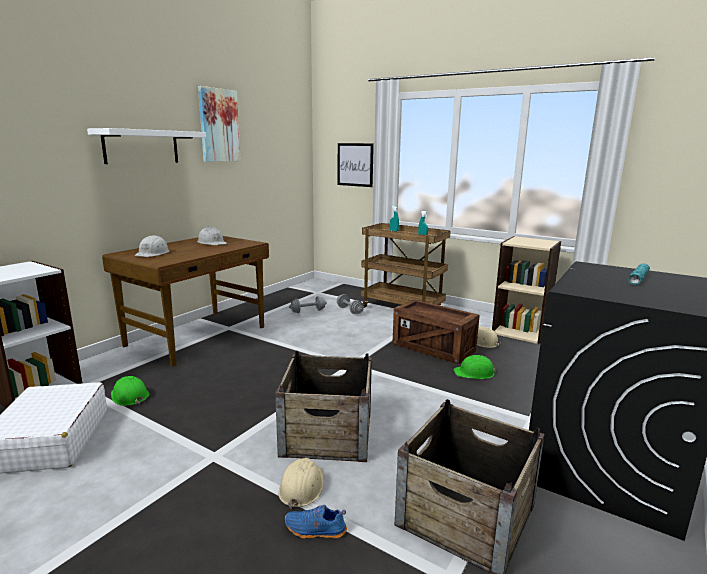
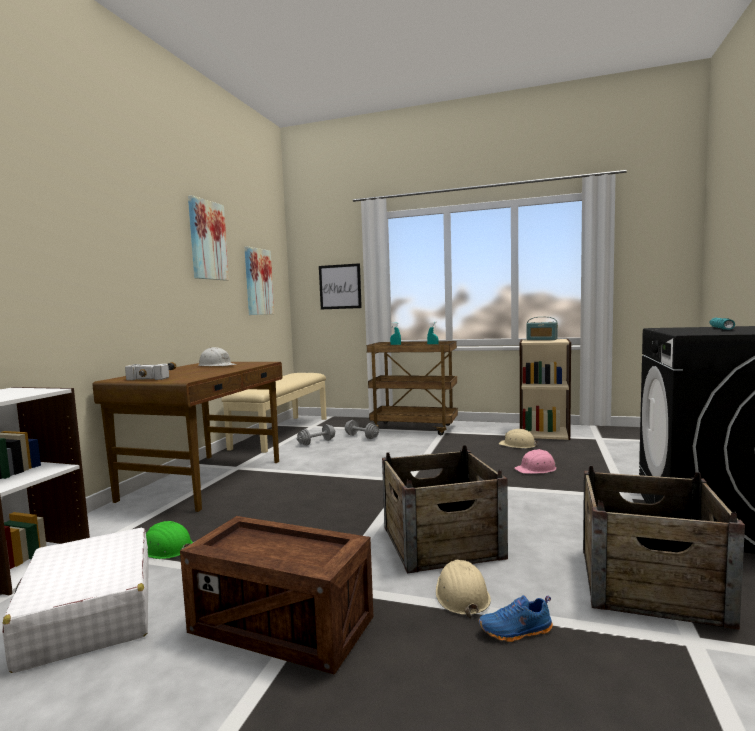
camera: 15 degrees left, 10 degrees down
(141, 147) = (134, 255): white shelf -> none
(153, 253) = (159, 376): white hard hat -> hammer
(275, 159) = (258, 282): none -> picture
(288, 296) = (281, 432): none -> beige bench
(433, 348) = (477, 455): crate -> crate (282, 626)
(474, 373) = (536, 469): green hard hat -> pink hard hat
(532, 239) = (541, 339): none -> radio

